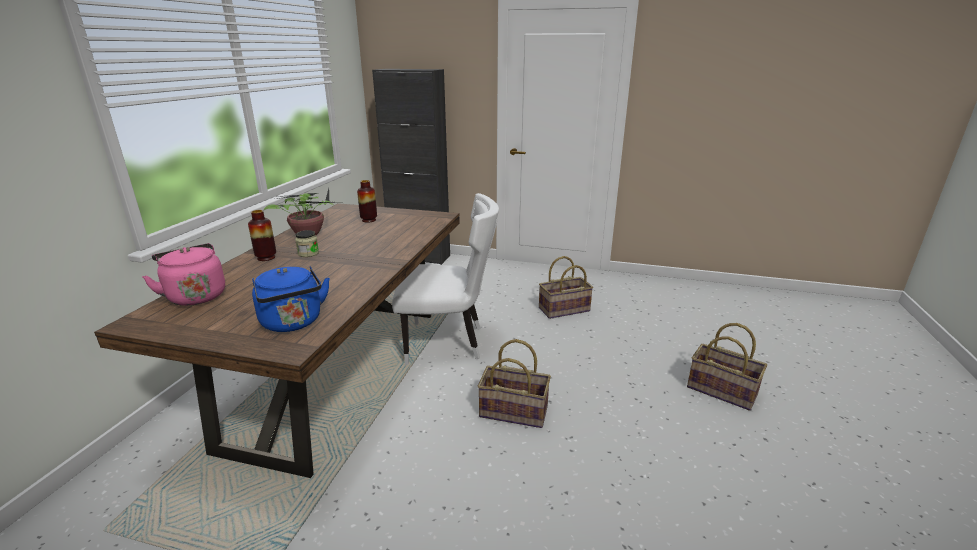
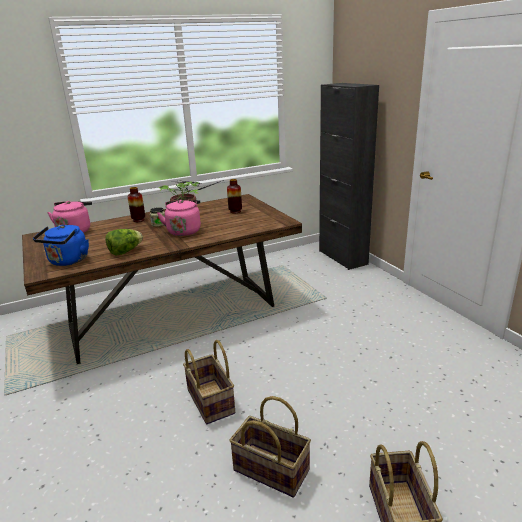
camera: 50 degrees right, 0 degrees up
(345, 287) = (125, 252): none -> lettuce
(360, 250) = (184, 231): none -> pink kettle
(448, 343) = (254, 330): white chair -> none
(564, 310) = (383, 352): basket -> basket (270, 471)

